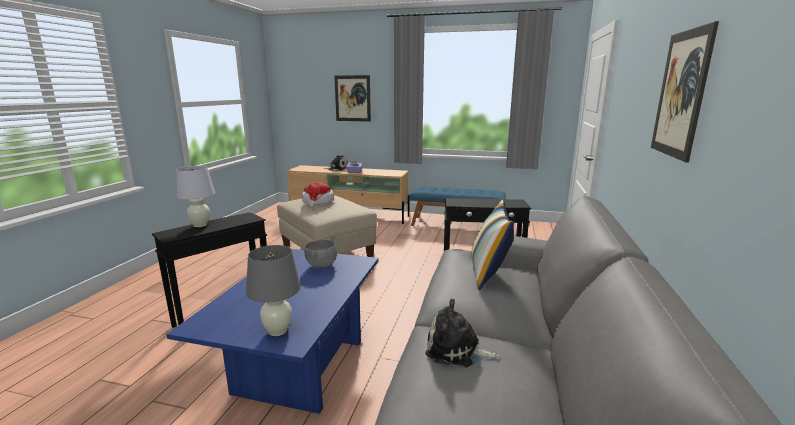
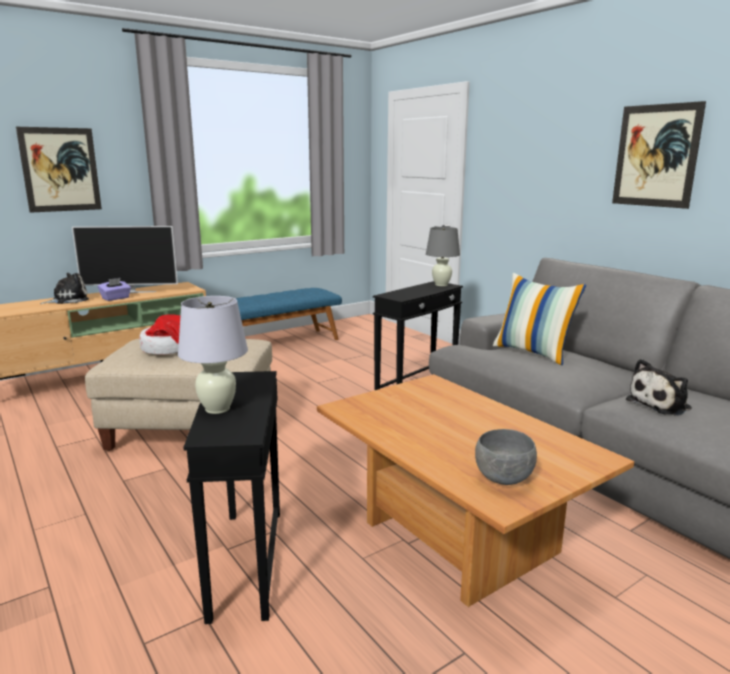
camera: 50 degrees left, 0 degrees up
(278, 330) = (564, 459): grey table lamp -> grey table lamp (441, 285)
(298, 364) = (454, 537): blue coffee table -> brown coffee table
(321, 266) = (414, 402): grey bowl -> grey bowl (504, 479)
(369, 170) = (131, 292): none -> television

